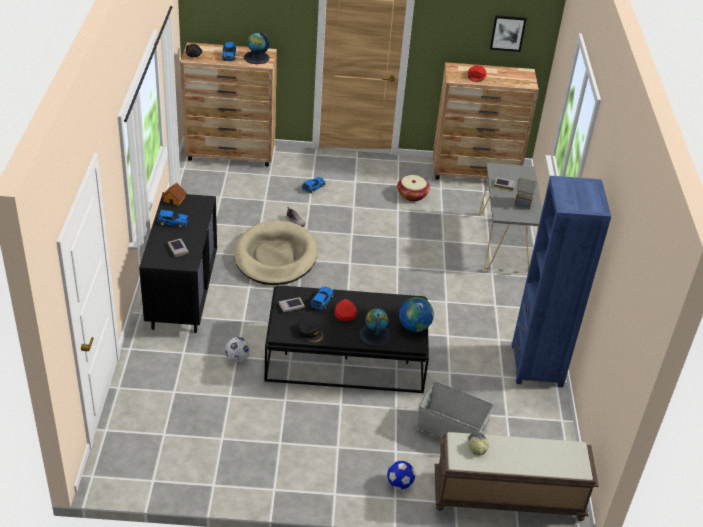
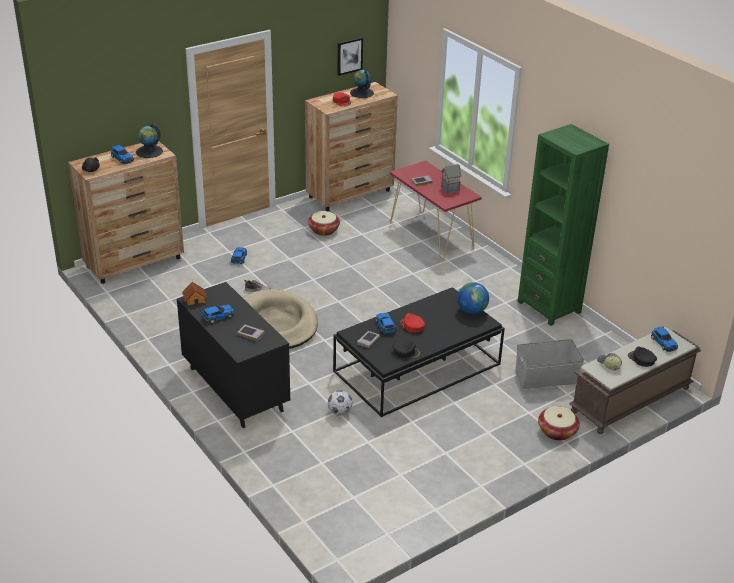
camera: 35 degrees left, 5 degrees down
(375, 335) = (452, 330): globe -> globe (361, 93)
(399, 483) = (557, 431): football -> basket
(504, 244) = (431, 236): grey console table -> red console table
(516, 459) = (641, 359): none -> black cap
(537, 365) = (549, 307): blue bookcase -> green bookcase
(561, 456) = (663, 342): none -> toy car

